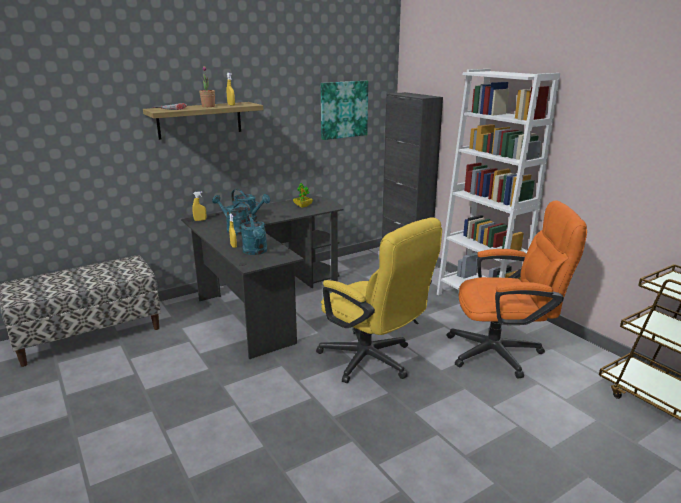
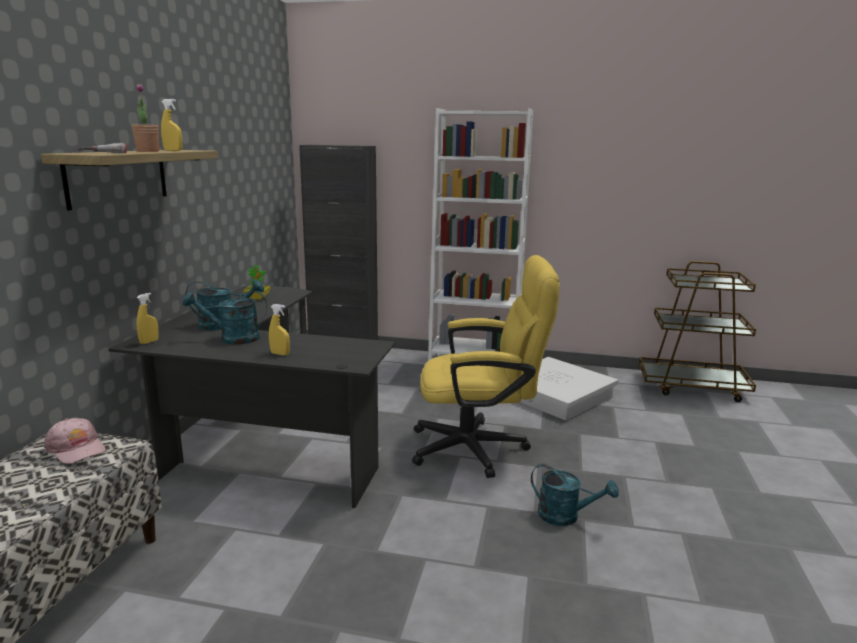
camera: 45 degrees left, 5 degrees down
(128, 267) = (76, 448): none -> pink cap
(256, 252) = (326, 351): turquoise watering can -> turquoise watering can (566, 517)
(343, 109) = (256, 166): picture -> none
(503, 352) = (556, 395): orange office chair -> white storage box

